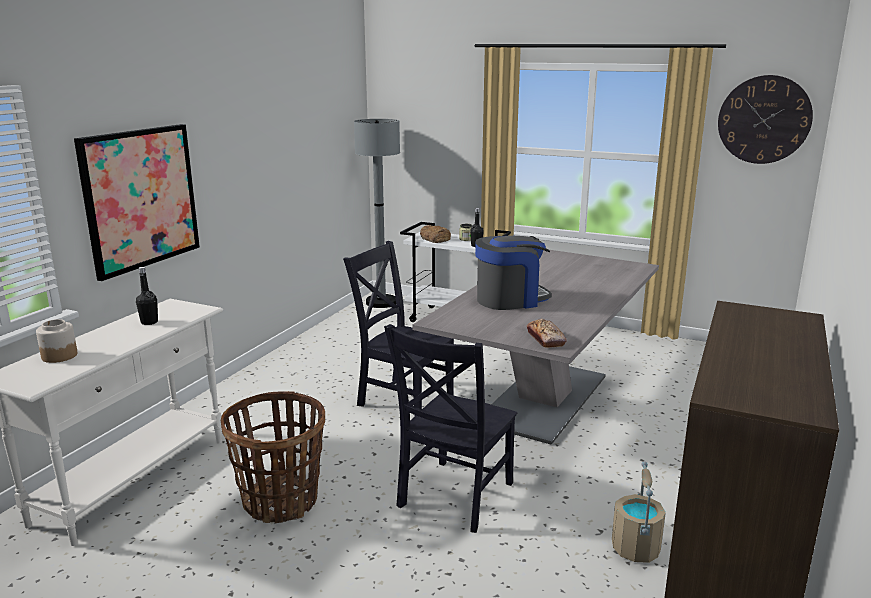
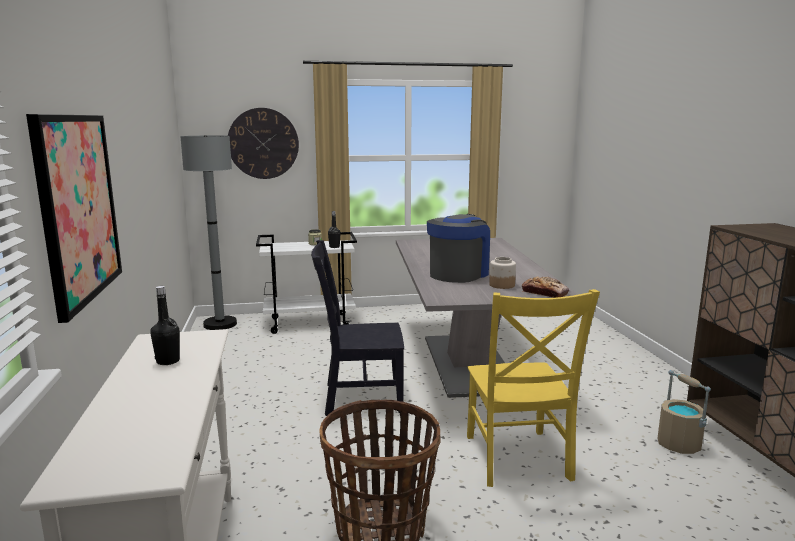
camera: 35 degrees left, 5 degrees down
(59, 356) = (116, 427): jar -> jar (501, 285)
(435, 238) = (287, 247): bread -> none
(453, 497) = (517, 460): black chair -> yellow chair
(764, 120) = (536, 122): wall clock -> wall clock (263, 143)

